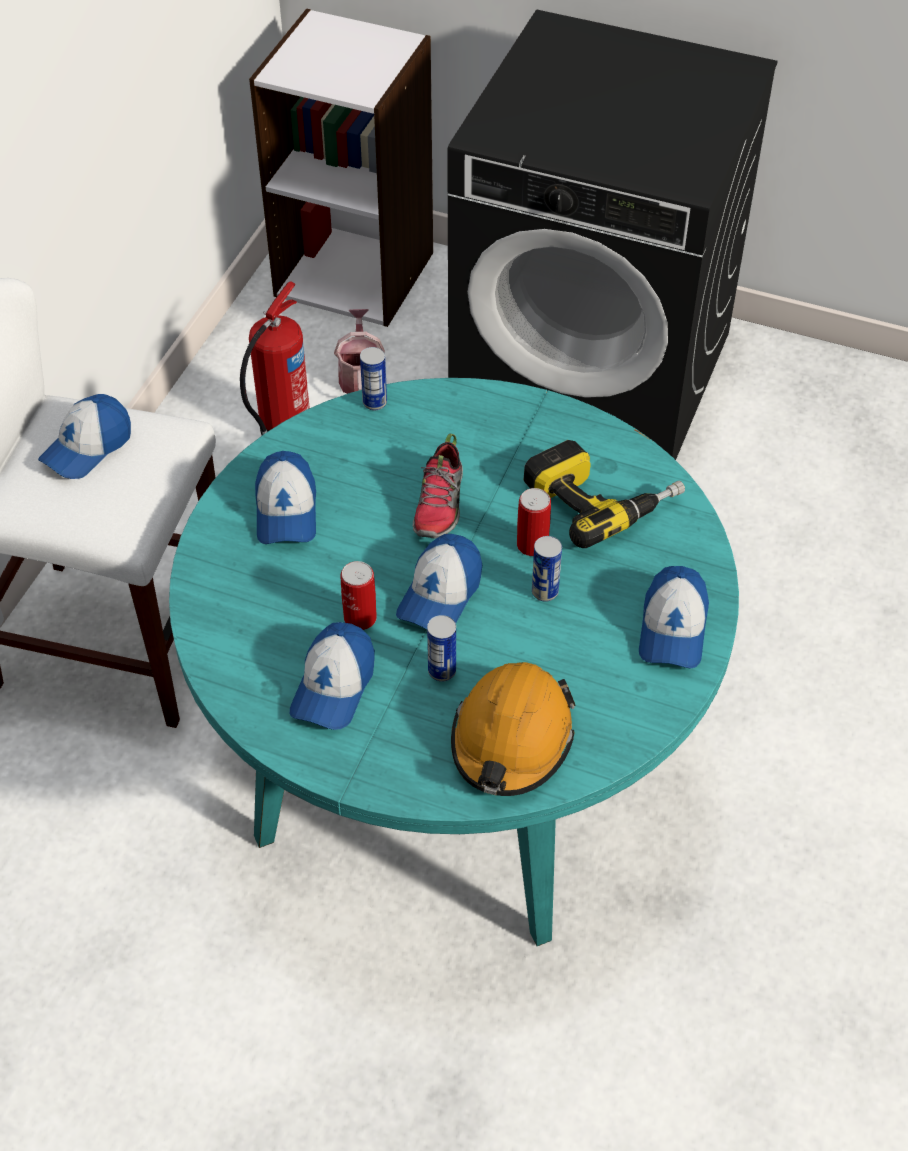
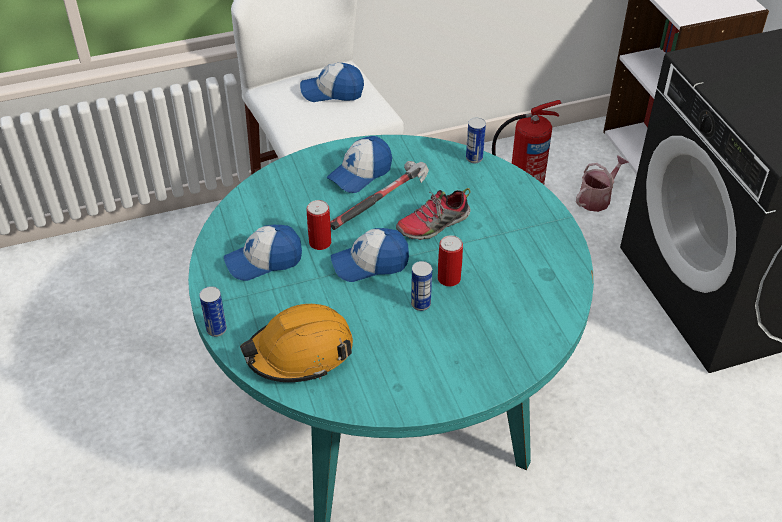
camera: 50 degrees right, 5 degrees down
(359, 524) = (383, 204): none -> hammer
(442, 671) = (318, 295): can -> can (216, 329)
(601, 498) = (519, 287): power drill -> none
(673, 629) = (457, 377): cap -> none

